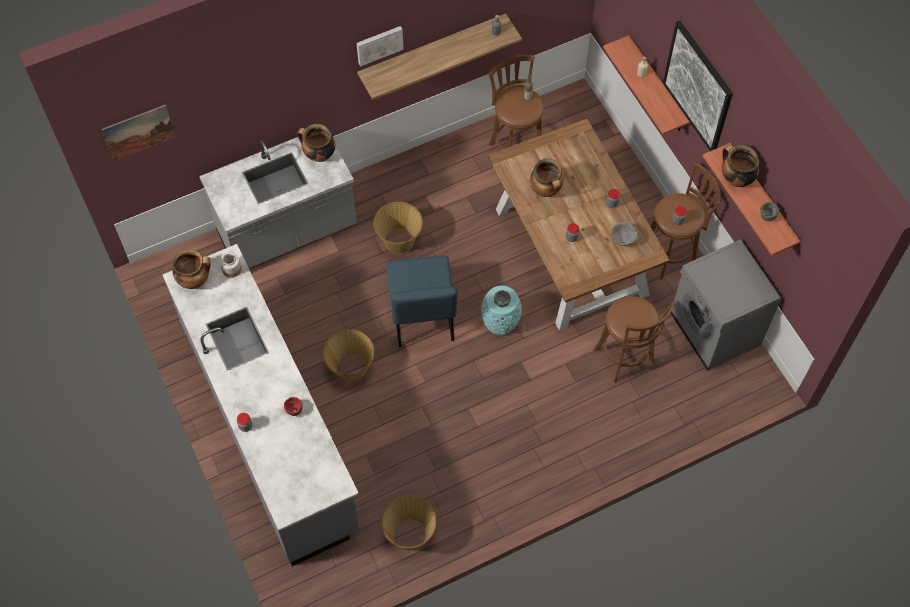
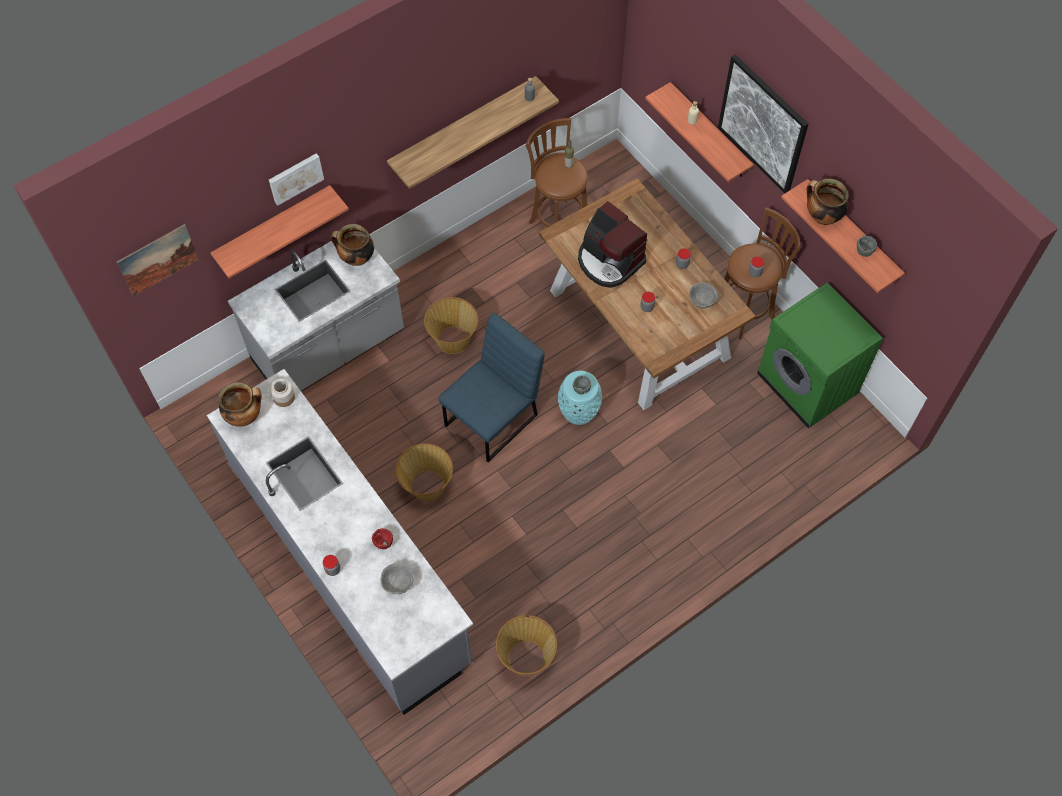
camera: 10 degrees left, 0 degrees up
(246, 118) = (273, 228): none -> shelf
(299, 447) = (397, 583): none -> grey bowl
(379, 44) = (408, 126): picture -> picture (295, 177)
(422, 317) = (493, 418): blue chair -> blue chair turned 120 degrees counterclockwise
(546, 190) = (609, 261): cooking pot -> coffee machine
(625, 358) = (720, 429): brown stool -> none
(713, 331) = (806, 385): grey washing machine -> green washing machine

